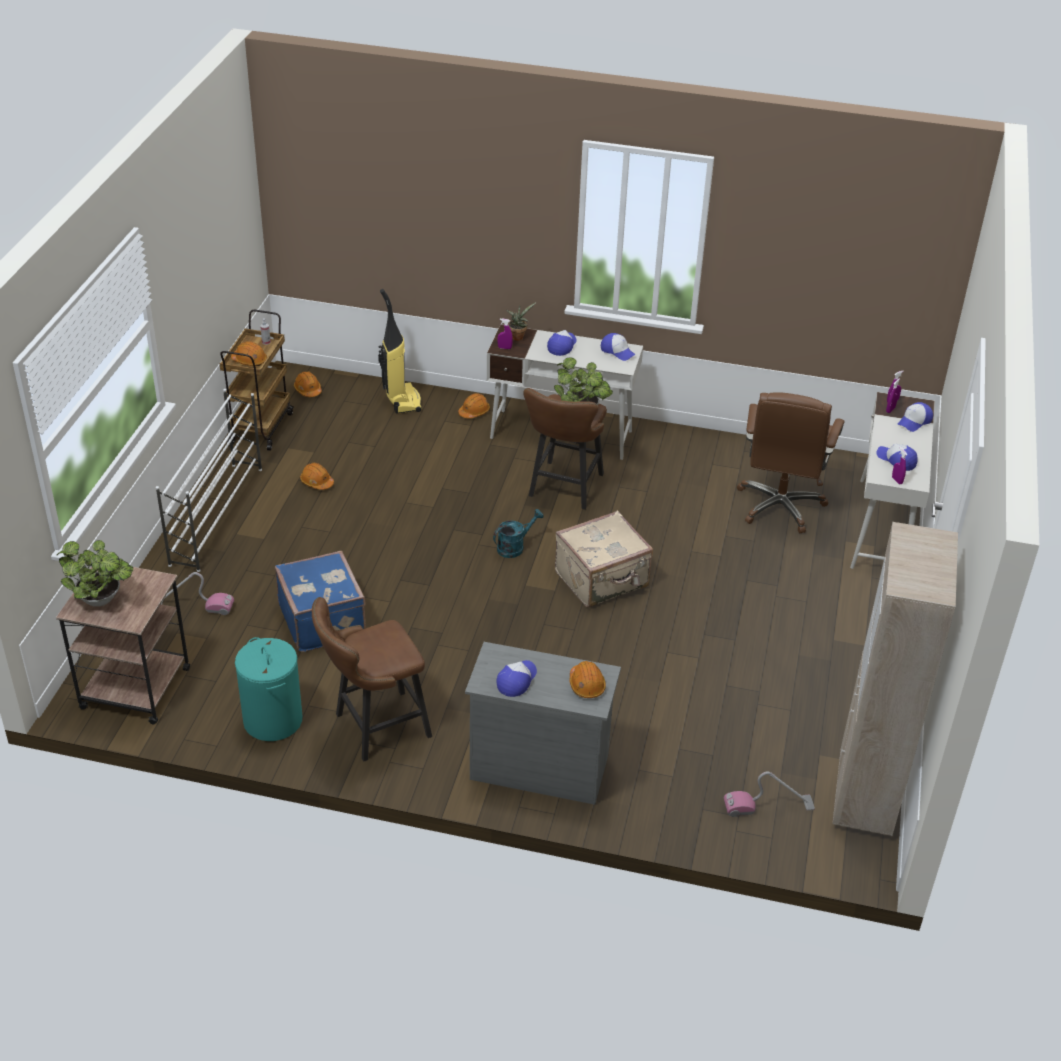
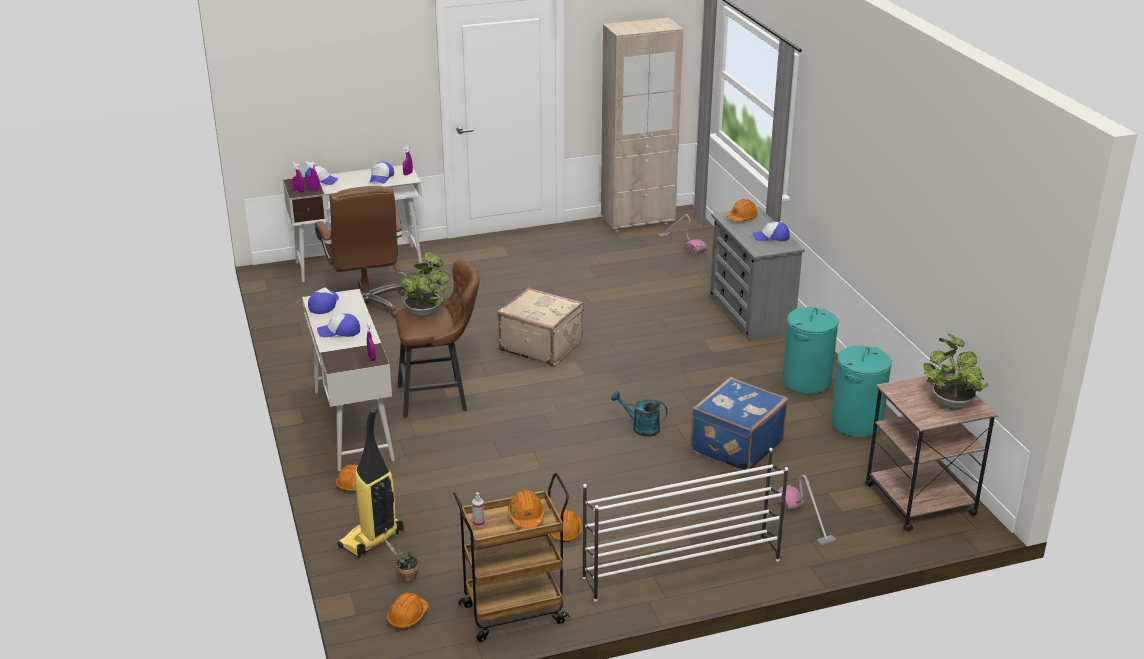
camera: 120 degrees left, 10 degrees down
(372, 729) = (806, 381): brown stool -> turquoise laundry basket
(514, 547) = (543, 394): turquoise watering can -> turquoise watering can (641, 428)
(518, 336) = (343, 357): potted plant -> potted plant (406, 578)
(780, 504) = (366, 304): brown office chair -> brown office chair turned 90 degrees clockwise

